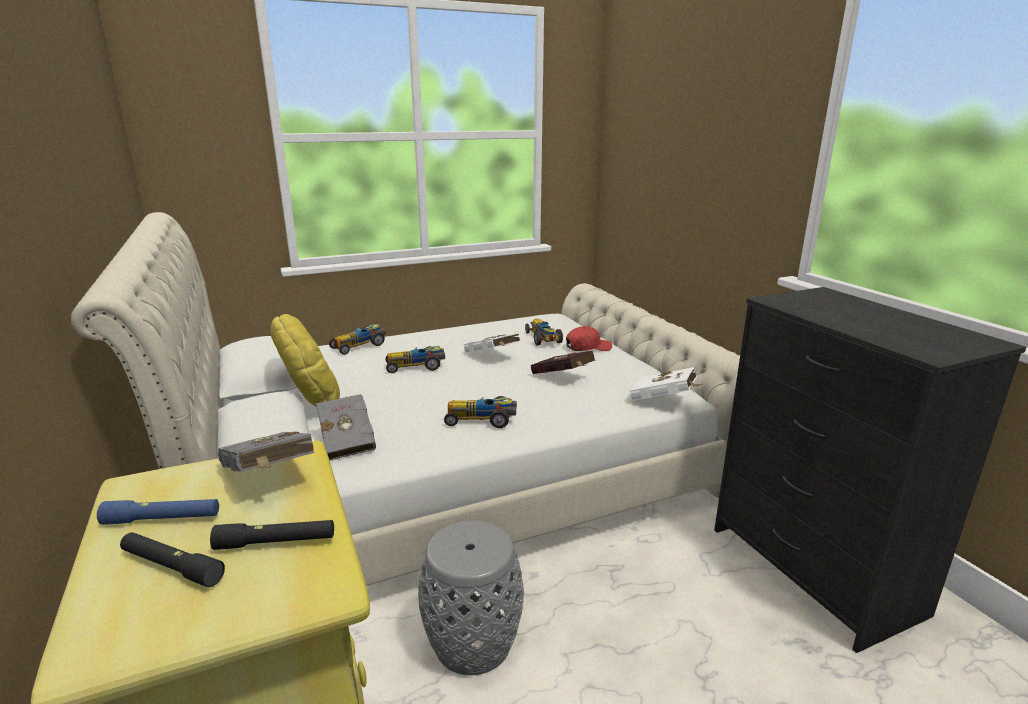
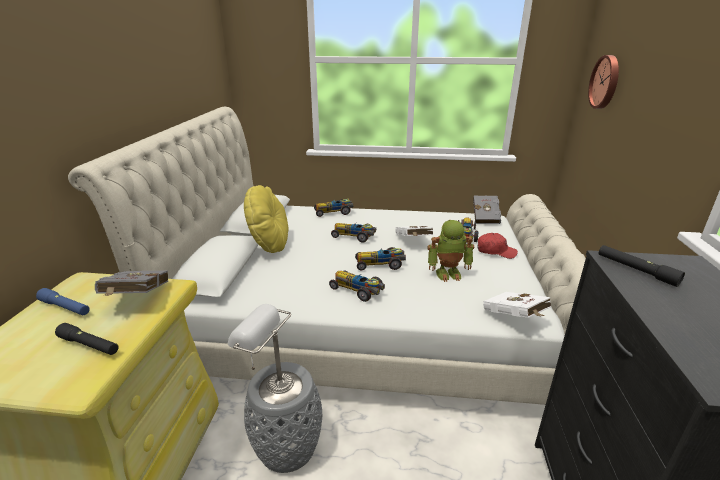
camera: 30 degrees right, 5 degrees up
(172, 566) = (34, 340): black flashlight -> black flashlight (636, 270)
(348, 441) = (264, 280): grey book -> grey book (485, 217)
(461, 551) = (271, 385): none -> white table lamp
(481, 387) = (380, 264): none -> toy car
(563, 378) = (448, 273): red book -> toy robot
(639, 151) = (606, 82): none -> wall clock

